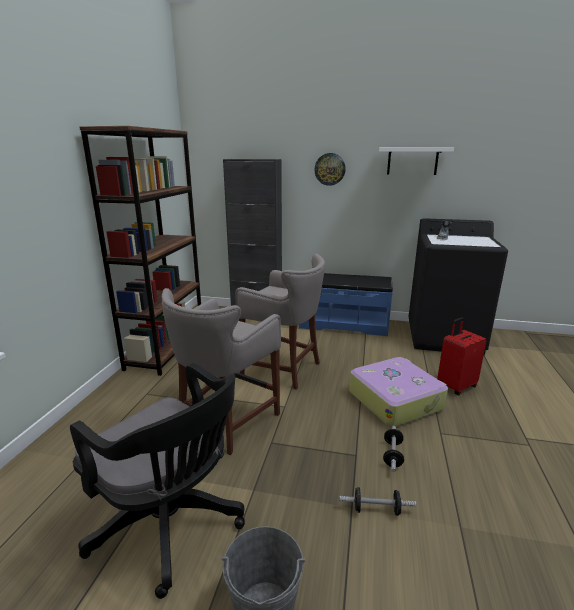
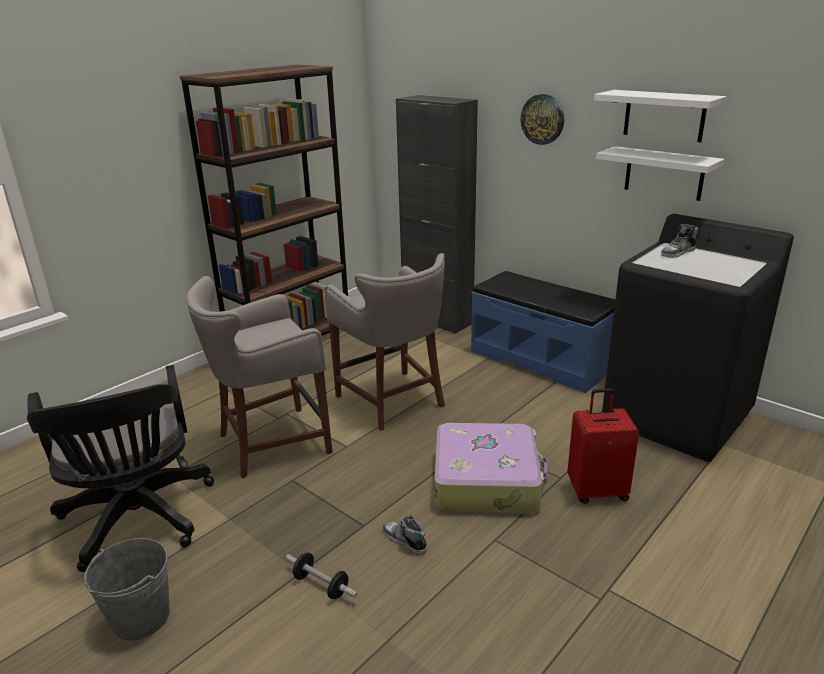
camera: 30 degrees right, 5 degrees up
(392, 455) = (404, 541): dumbbell -> shoe
(413, 195) = (664, 173): none -> white shelf

